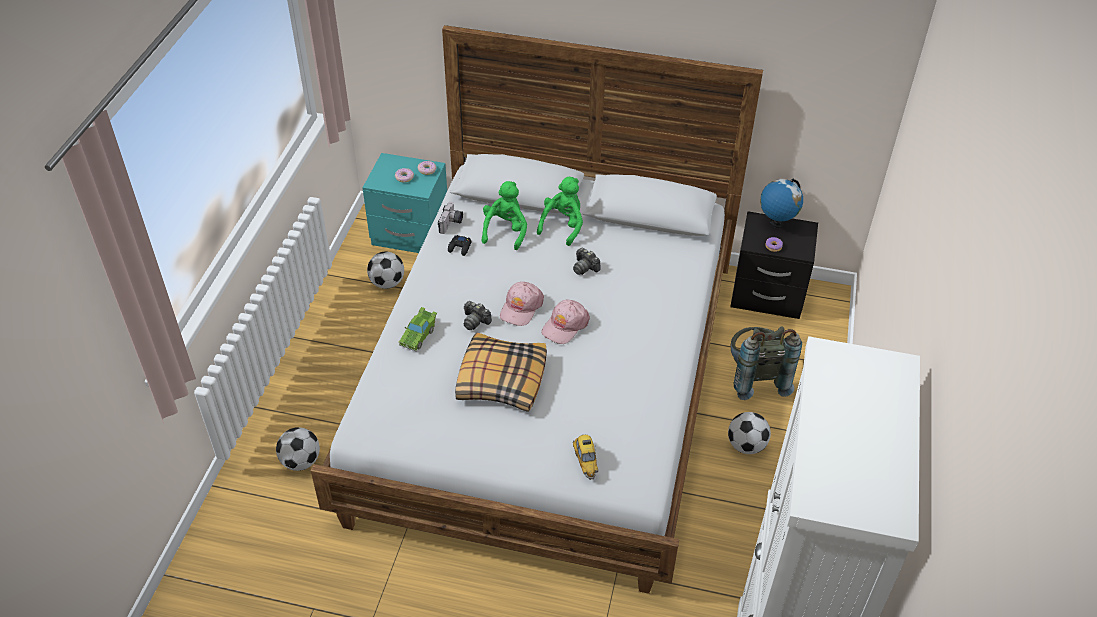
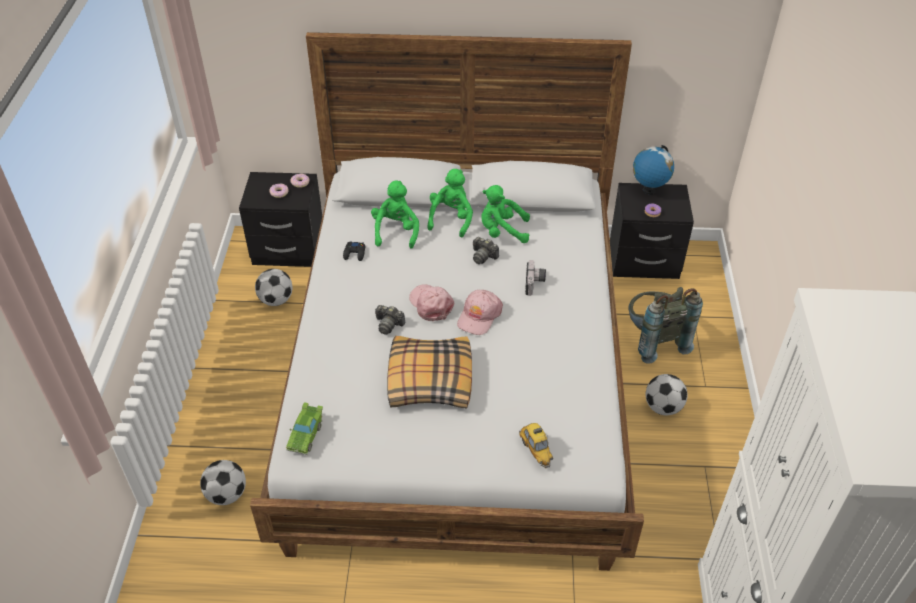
camera: 10 degrees left, 0 degrees up
(410, 235) = (288, 250): turquoise nightstand -> black nightstand
(419, 335) = (334, 347): green toy car -> green toy car (306, 434)
(451, 224) = (340, 231): camera -> camera (535, 283)
(521, 307) = (431, 304): pink cap -> pink cap turned 135 degrees clockwise
(610, 245) = (502, 231): none -> green plush toy

